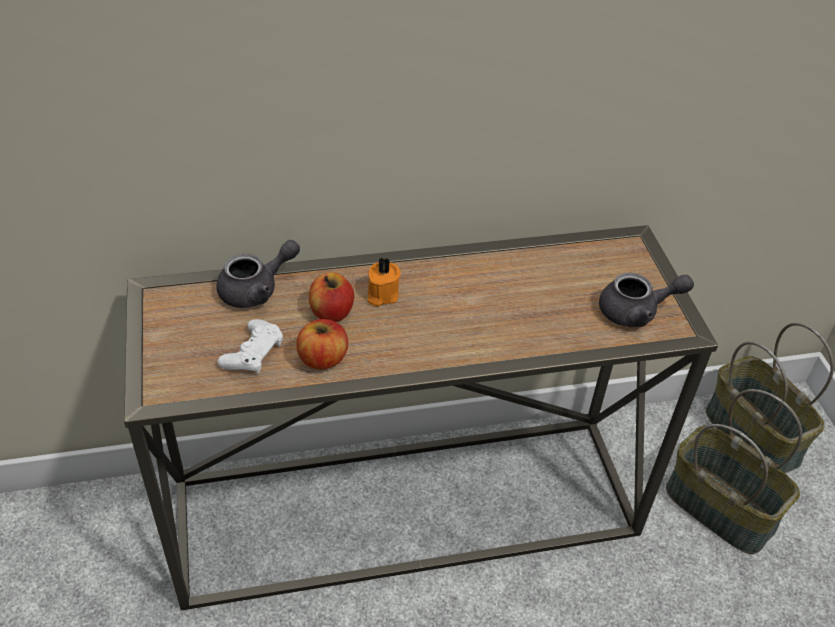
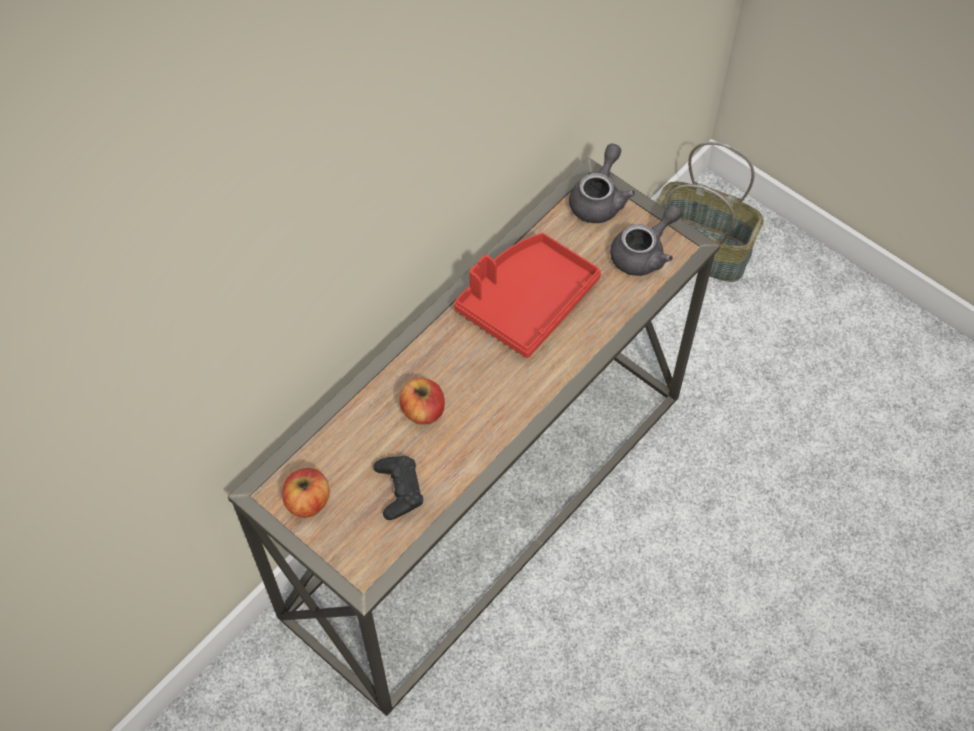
camera: 35 degrees left, 15 degrees up
(253, 353) = (399, 489): white game controller -> black game controller
(257, 290) = (345, 431): grey teapot -> grey teapot (599, 199)
(322, 359) = (457, 457): apple -> apple (308, 501)
(381, 295) = (445, 367): orange candle -> none
(496, 289) = (526, 301): none -> red tray
(721, 508) = (719, 332): basket -> none

